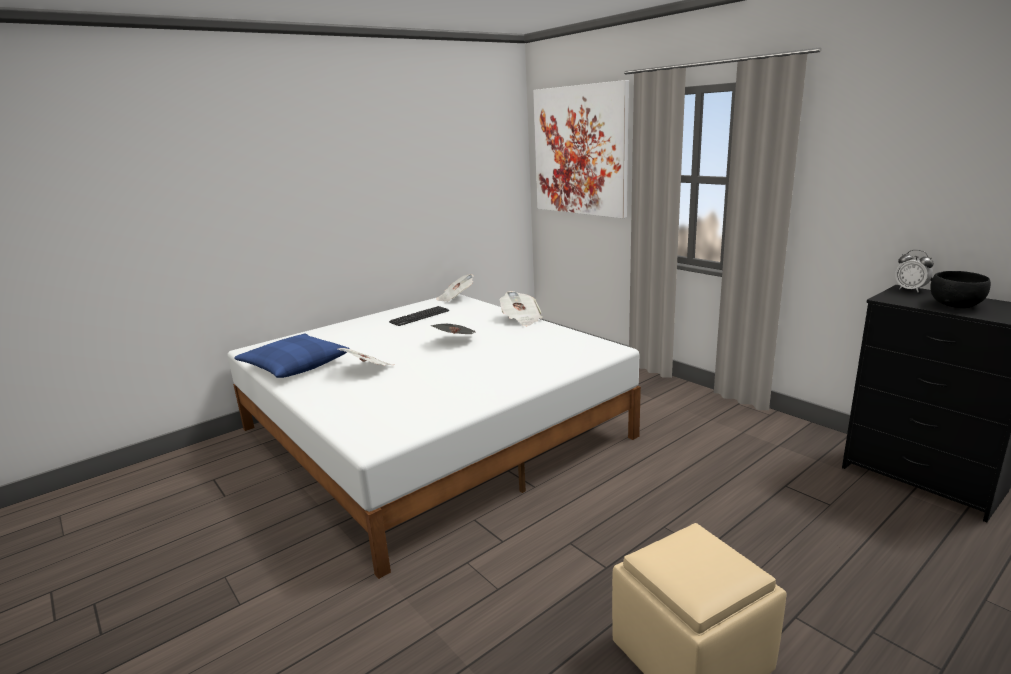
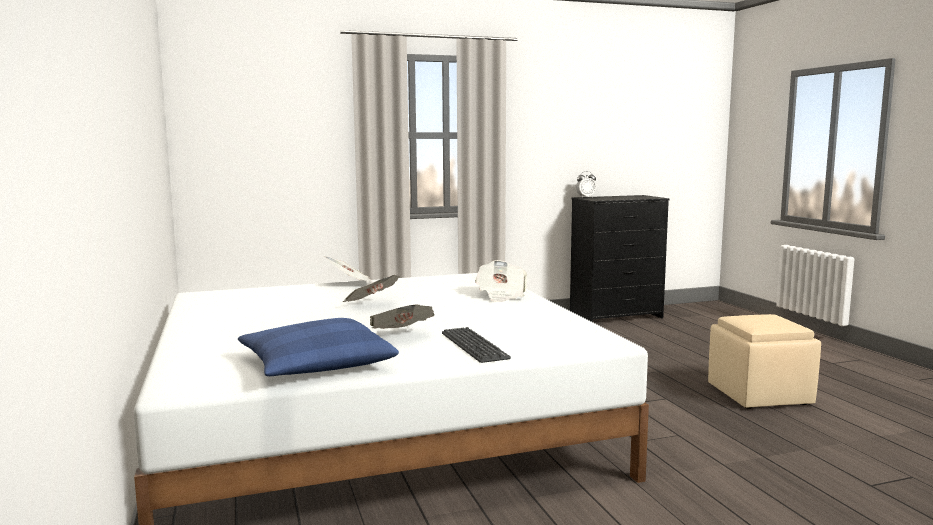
camera: 70 degrees left, 10 degrees down
(419, 317) = (245, 309): keyboard -> keyboard (474, 346)
(456, 298) = (207, 293): newspaper -> newspaper (501, 296)
(580, 151) = (263, 109): picture -> none
(955, 305) = (621, 197): black bowl -> none

